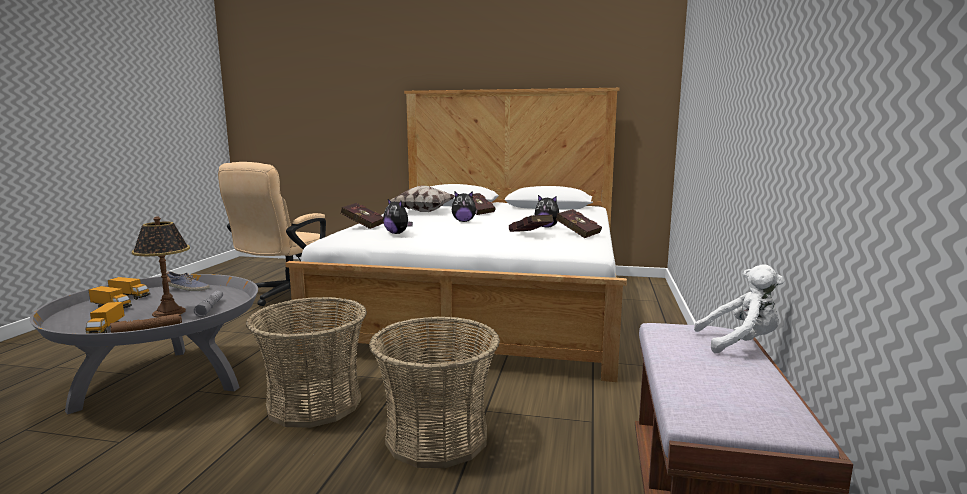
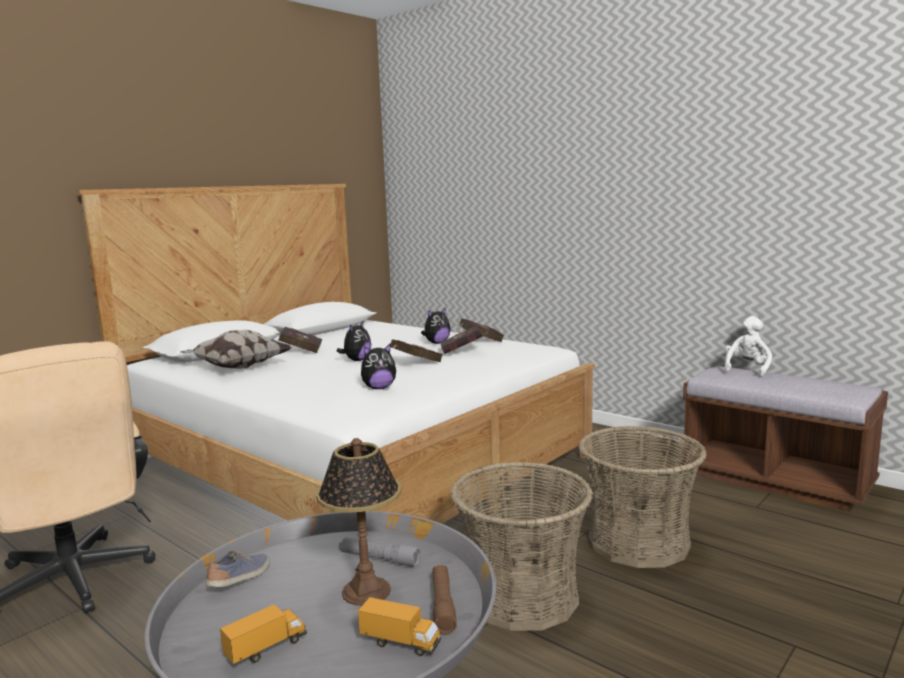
camera: 60 degrees left, 0 degrees up
(130, 297) = (212, 634): toy truck -> none
(362, 225) = (304, 396): red book -> red book (414, 363)

